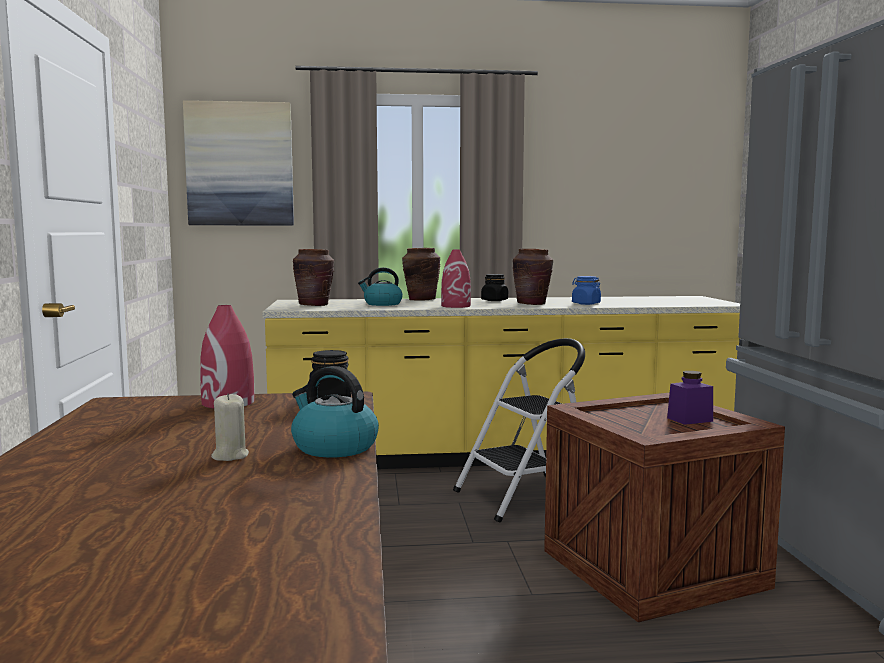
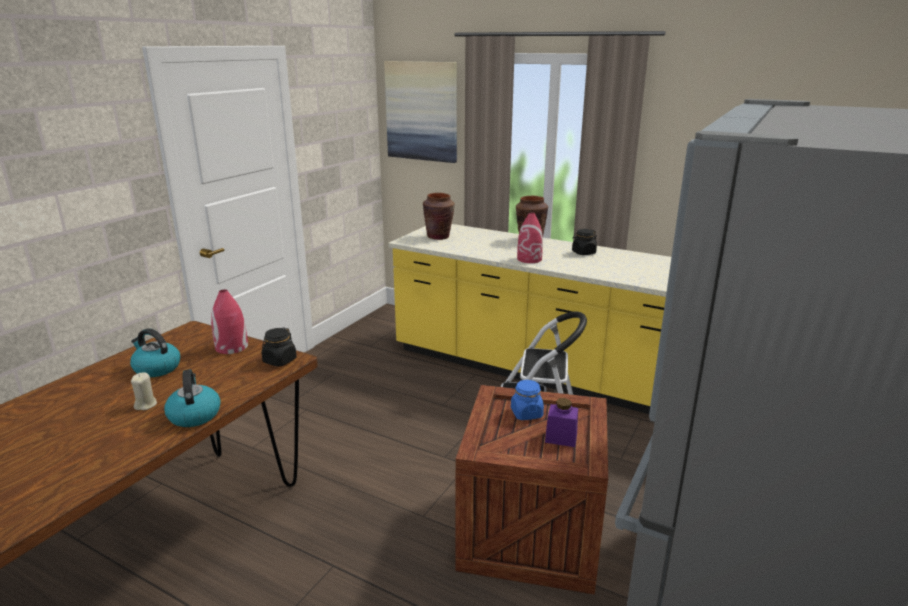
camera: 35 degrees right, 15 degrees up
(382, 304) = (485, 244): kettle -> kettle (156, 368)
(532, 303) = (600, 266): brown vase -> none
(585, 303) = (647, 276): blue jar -> blue jar (526, 413)

